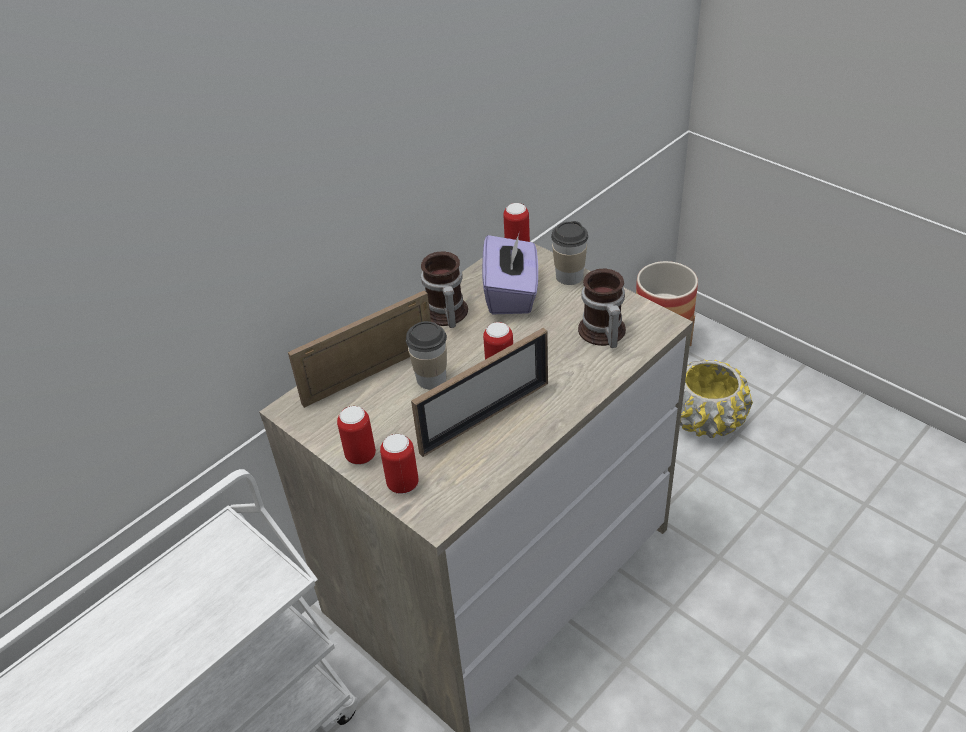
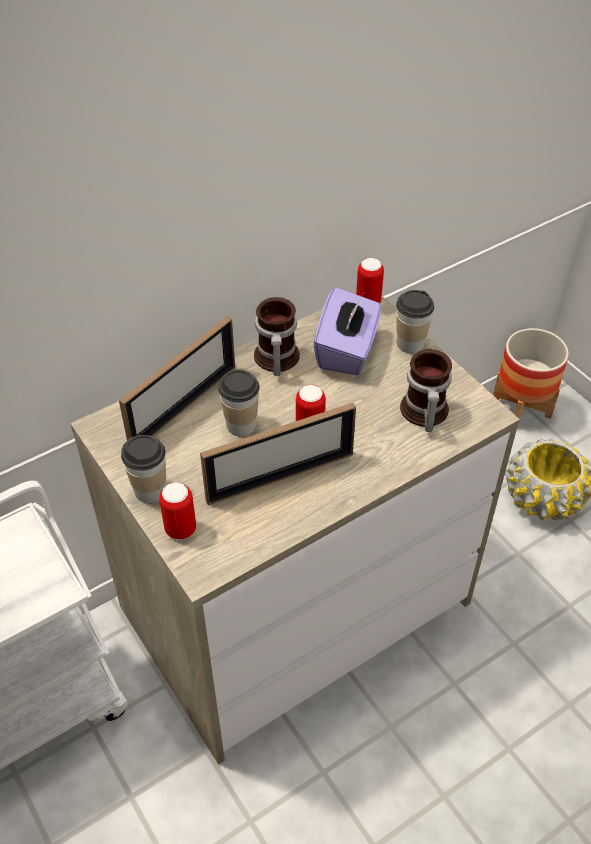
camera: 10 degrees right, 5 degrees up
(360, 455) = (150, 490): can -> cup
(369, 374) = (184, 406): picture frame -> picture frame turned 150 degrees clockwise

